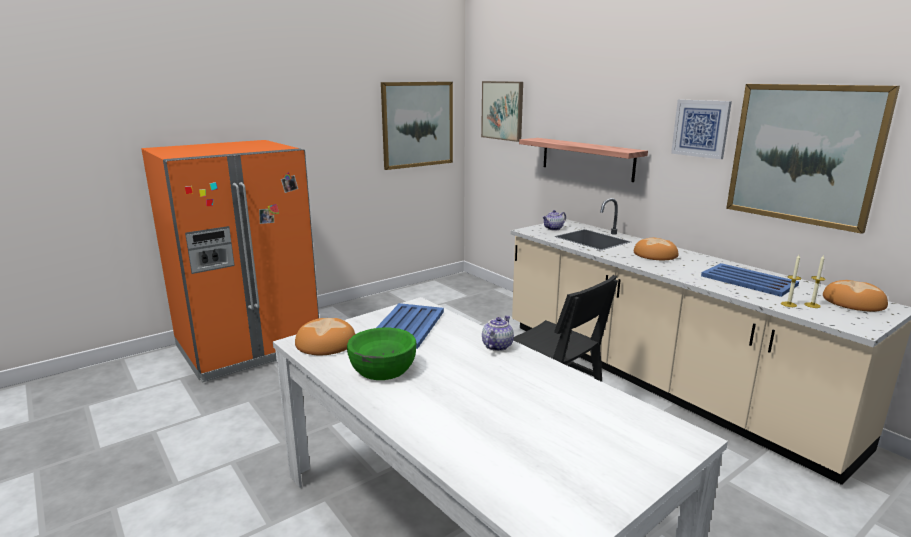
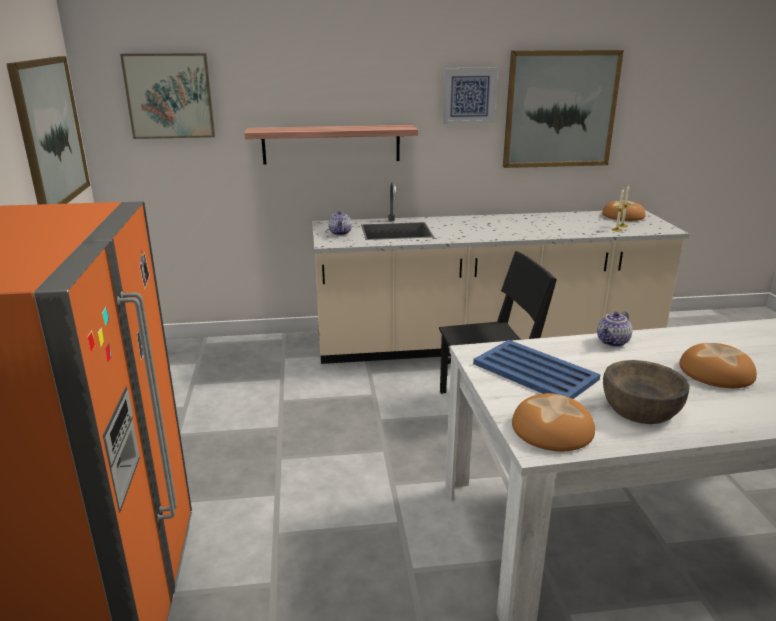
camera: 60 degrees left, 5 degrees up
(383, 368) = (641, 408): green bowl -> brown bowl
(496, 346) = (613, 342): teapot -> teapot turned 105 degrees counterclockwise
(655, 254) = (471, 226): bread -> bread (717, 372)
(749, 281) = (562, 223): blue tray -> none

